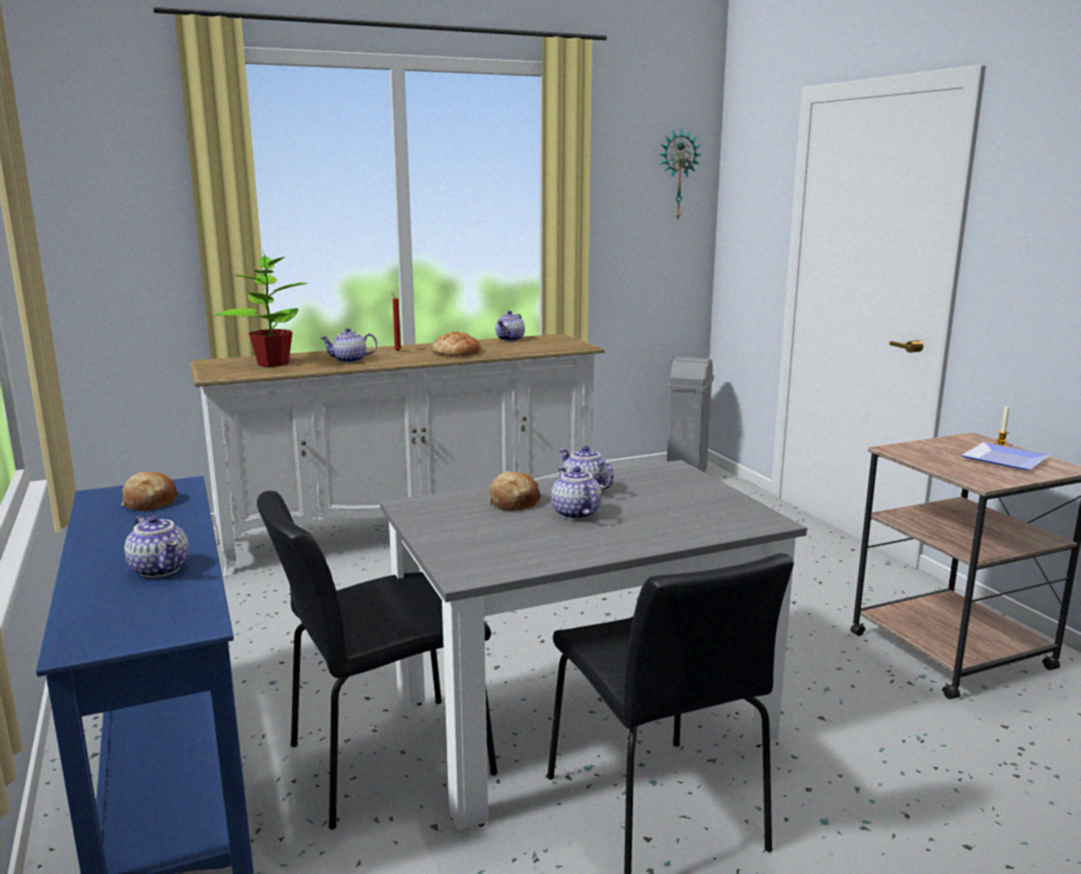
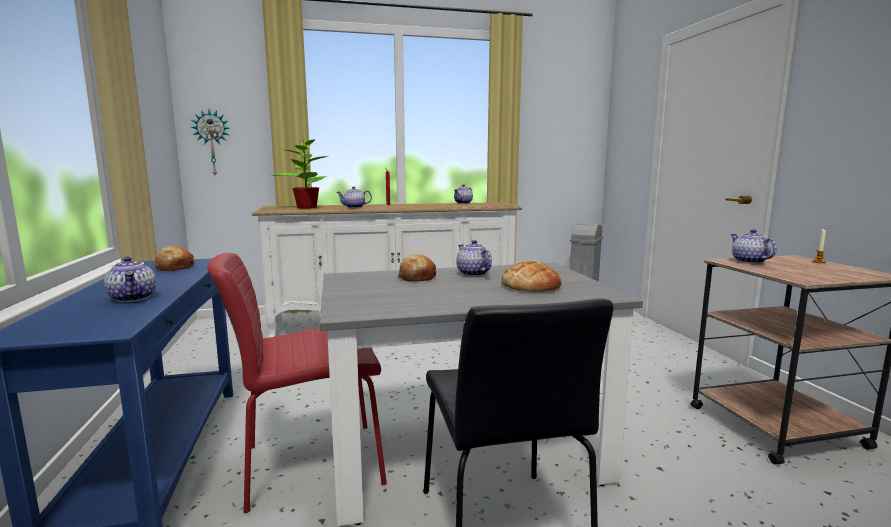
camera: 10 degrees right, 5 degrees down
(383, 762) = (307, 466): black chair -> red chair
(457, 352) = (424, 206): bread -> bread (531, 286)
(574, 513) = (457, 285): teapot -> teapot (748, 261)
(677, 175) = (580, 105): wall clock -> wall clock (212, 143)
(1001, 460) = (820, 269): plate -> none

